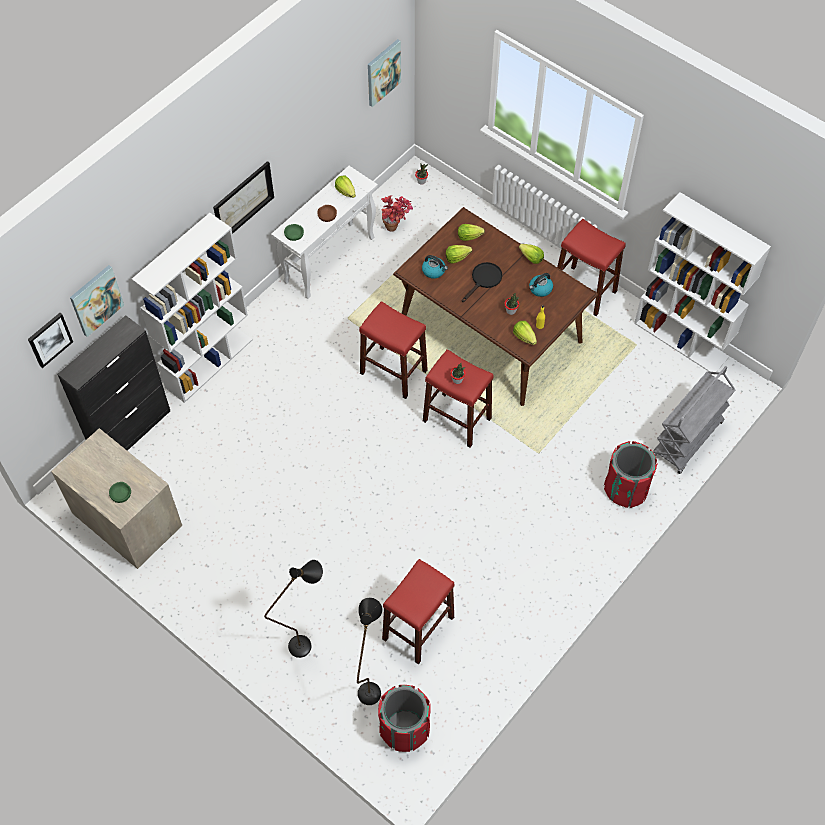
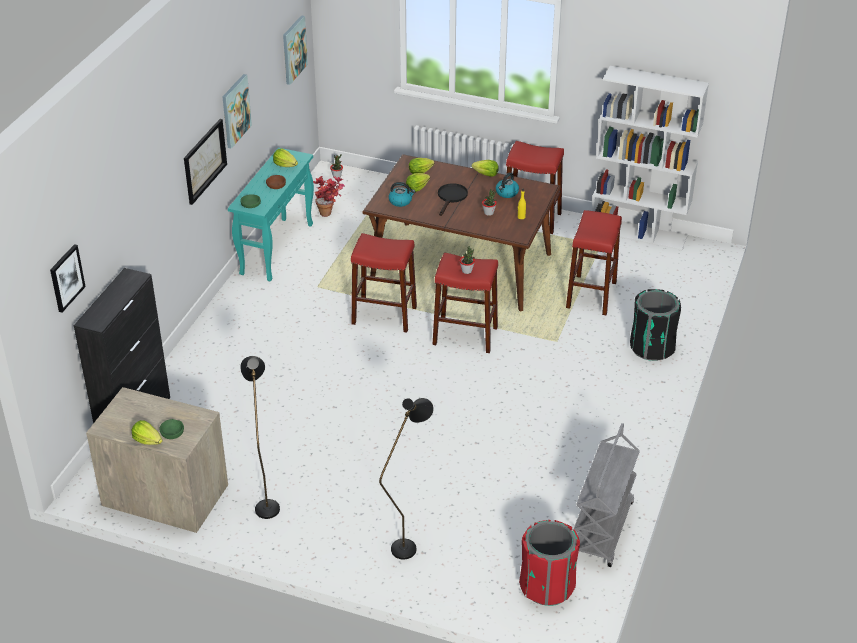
camera: 20 degrees left, 20 degrees down
(96, 300) = (101, 240): picture -> picture (235, 110)
(209, 363) = (193, 351): white bookcase -> none
(329, 259) = (277, 248): white console table -> turquoise console table
(370, 685) = (493, 560): black floor lamp -> black floor lamp (266, 503)
(418, 628) = (516, 502): red stool -> red stool (591, 295)
(524, 337) = (512, 227): lettuce -> lettuce (147, 441)
(626, 488) = (652, 347): red trash can -> black trash can
(687, 439) = (686, 300): grey cart -> grey cart (603, 530)

